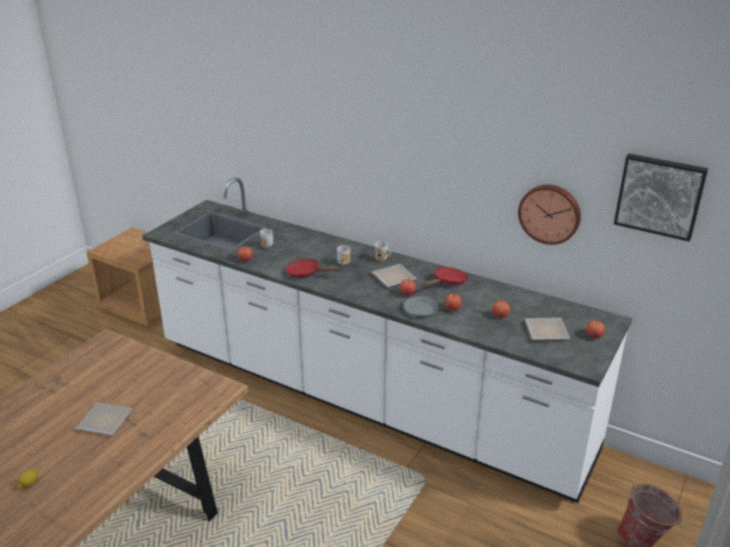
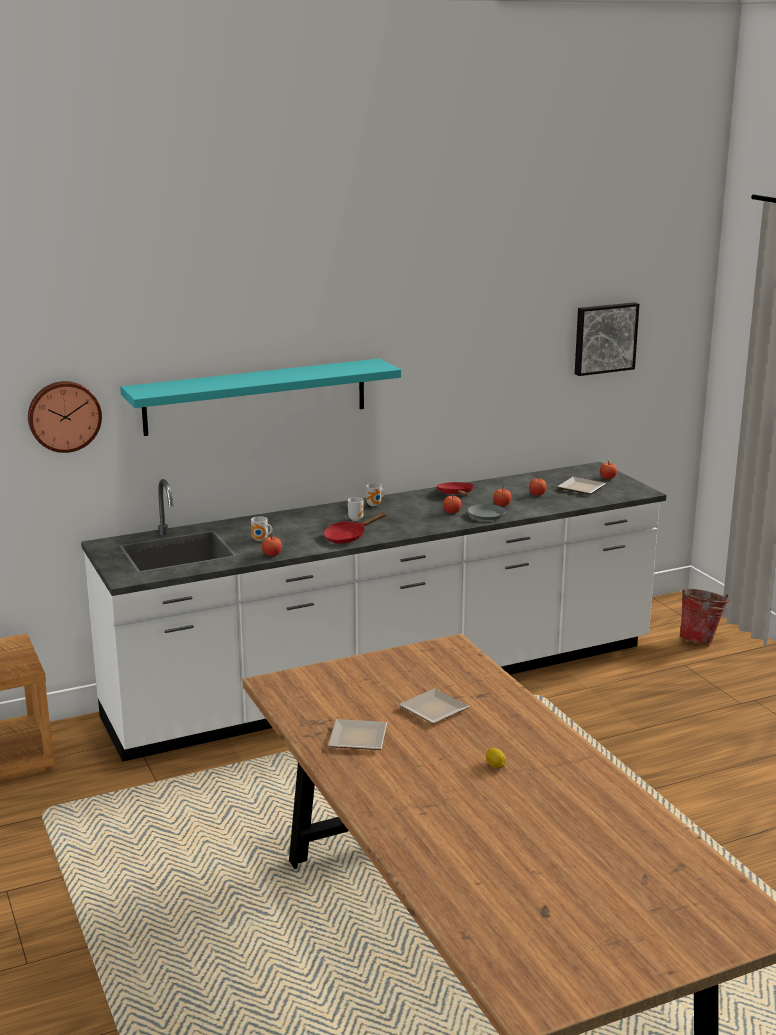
camera: 55 degrees left, 10 degrees down
(315, 140) = (256, 396): none -> turquoise shelf
(392, 277) = (414, 509): plate -> plate (356, 739)
(550, 213) = (520, 388): wall clock -> wall clock (64, 416)

